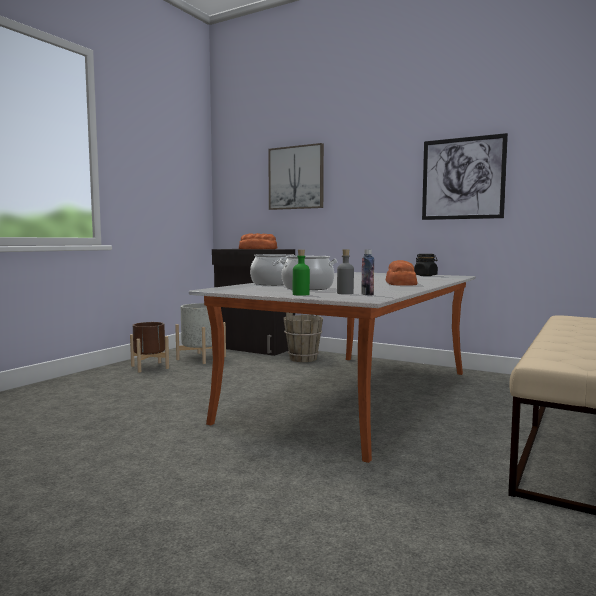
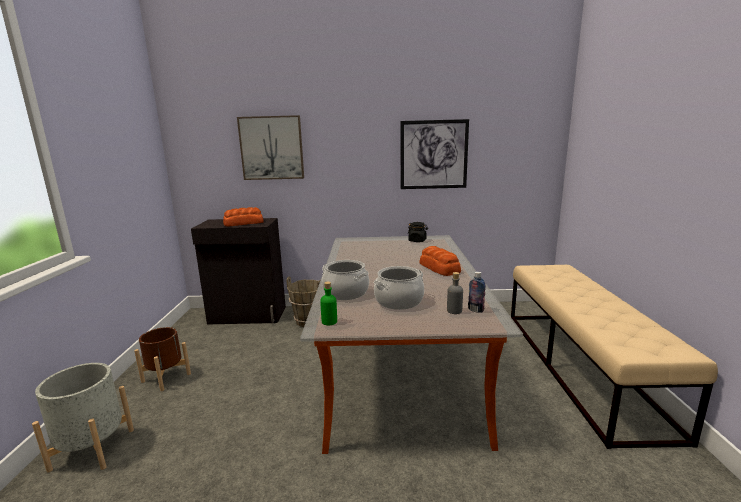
camera: 30 degrees left, 10 degrees up
(201, 358) = (209, 346): grey planter -> grey planter (93, 449)
(301, 294) = (428, 325): green bottle -> green bottle (329, 321)

